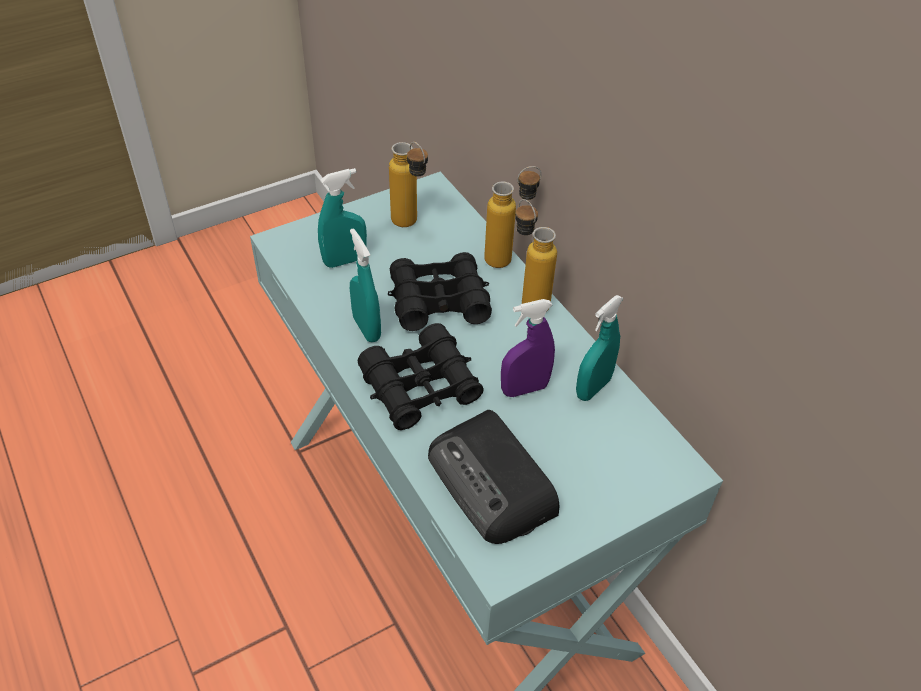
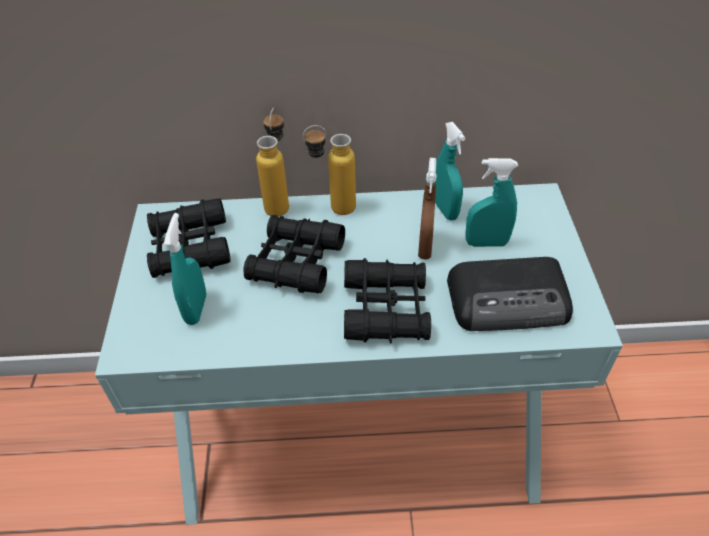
camera: 60 degrees left, 0 degrees up
(366, 328) = (294, 322): turquoise spray bottle -> turquoise spray bottle (486, 243)
(410, 226) = (190, 247): bottle -> black binoculars
(524, 389) = (425, 247): purple spray bottle -> brown spray bottle

